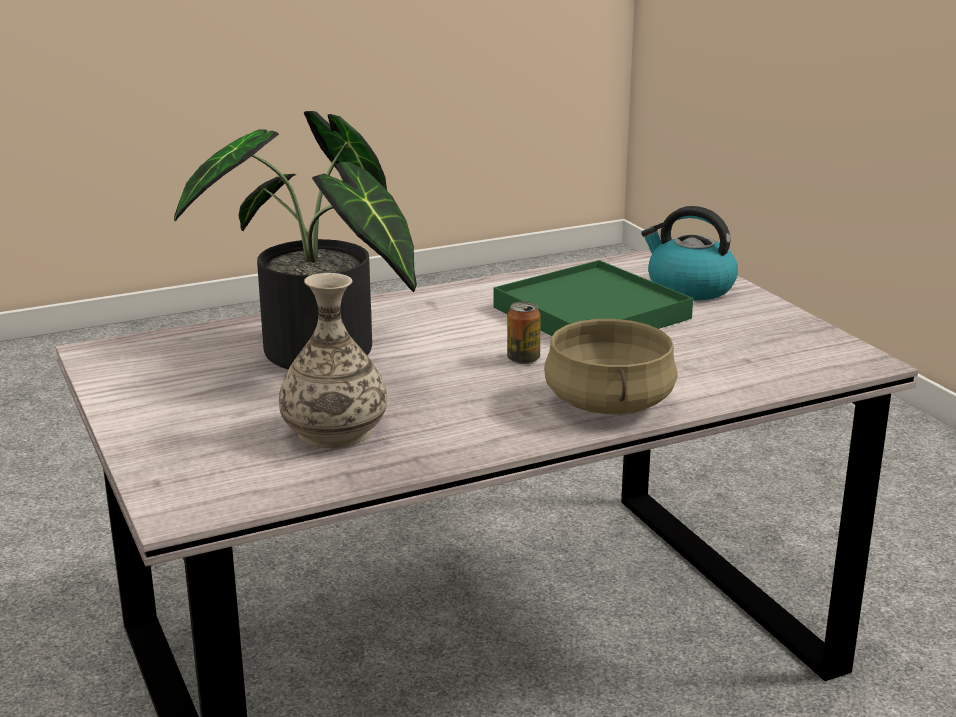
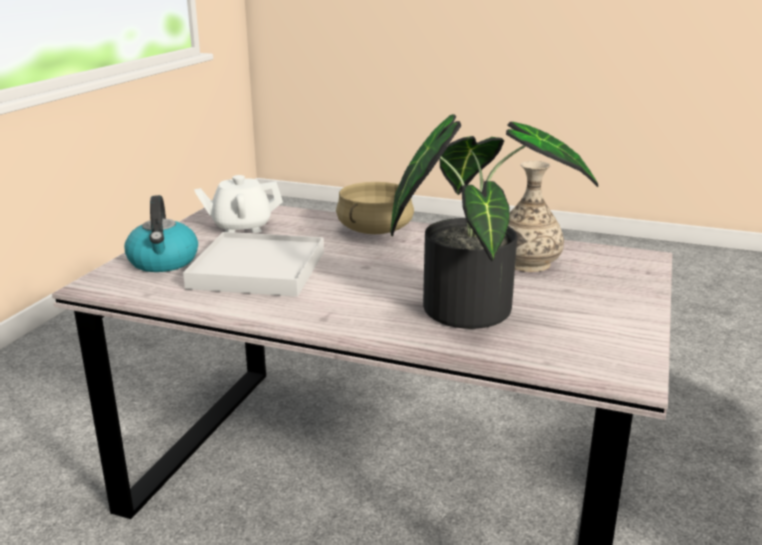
camera: 135 degrees left, 0 degrees up
(523, 359) = (362, 260): can -> none
(591, 313) = (257, 270): green tray -> white tray
(750, 343) = (241, 227): none -> white teapot

